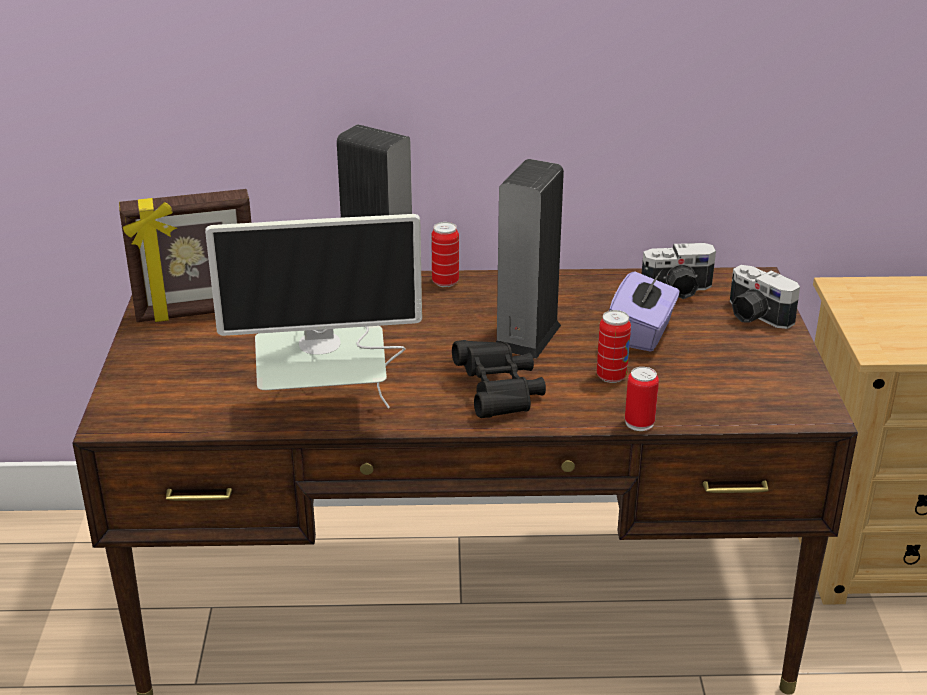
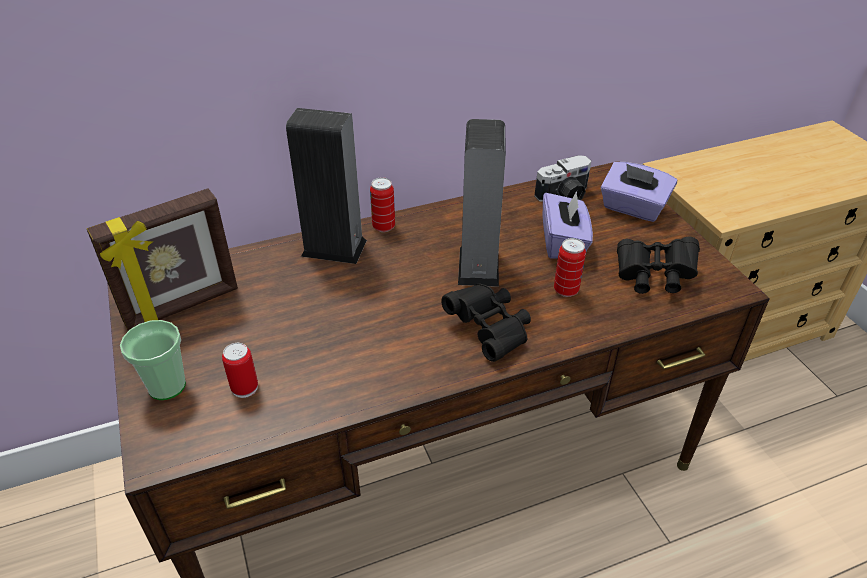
camera: 20 degrees left, 10 degrees up
(149, 372) = (167, 386): none -> cup
(326, 412) = (355, 389): monitor -> none
(639, 423) = (614, 331): can -> can (244, 388)
(726, 384) = (653, 276): none -> black binoculars
(755, 316) = (633, 208): camera -> purple tissue box

